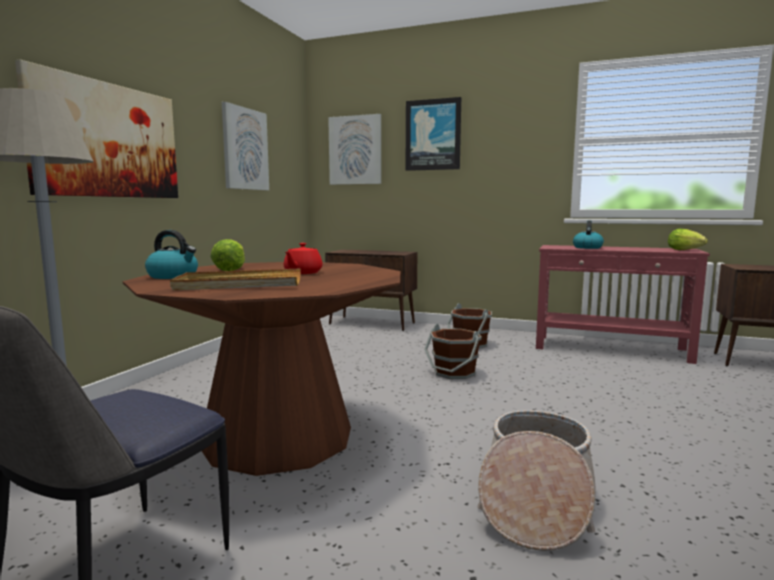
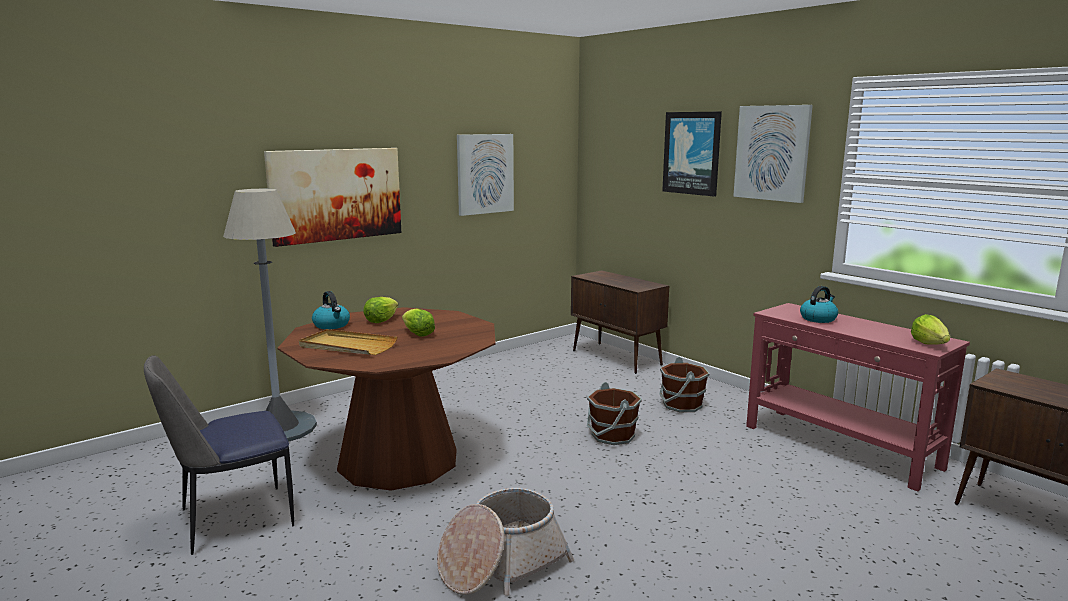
camera: 30 degrees right, 5 degrees up
(302, 273) = (417, 334): red teapot -> lettuce
(355, 150) = (618, 162): picture -> picture (772, 153)

